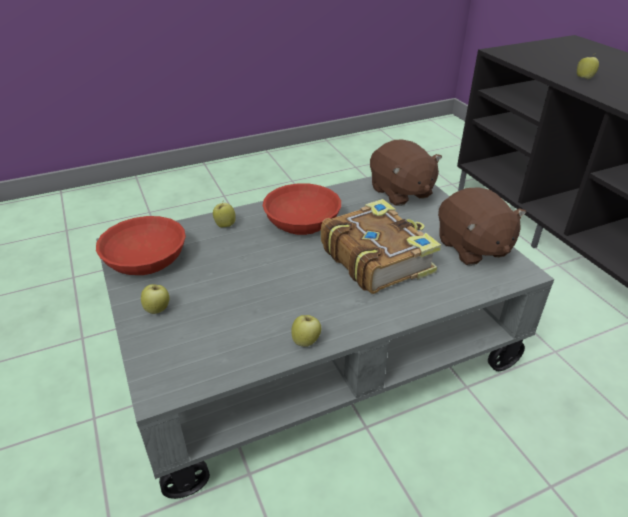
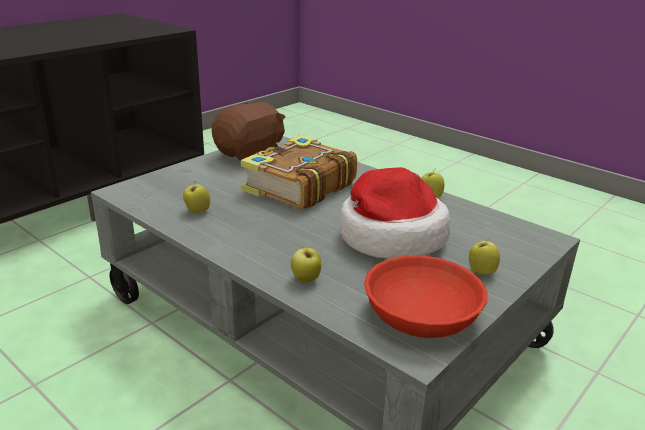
camera: 115 degrees left, 10 degrees down
(249, 281) = (389, 236): none -> hat
(302, 221) = (260, 232): red bowl -> none
(400, 192) = (163, 190): brown plush toy -> none
(584, 78) = (27, 46): apple -> apple (197, 211)

